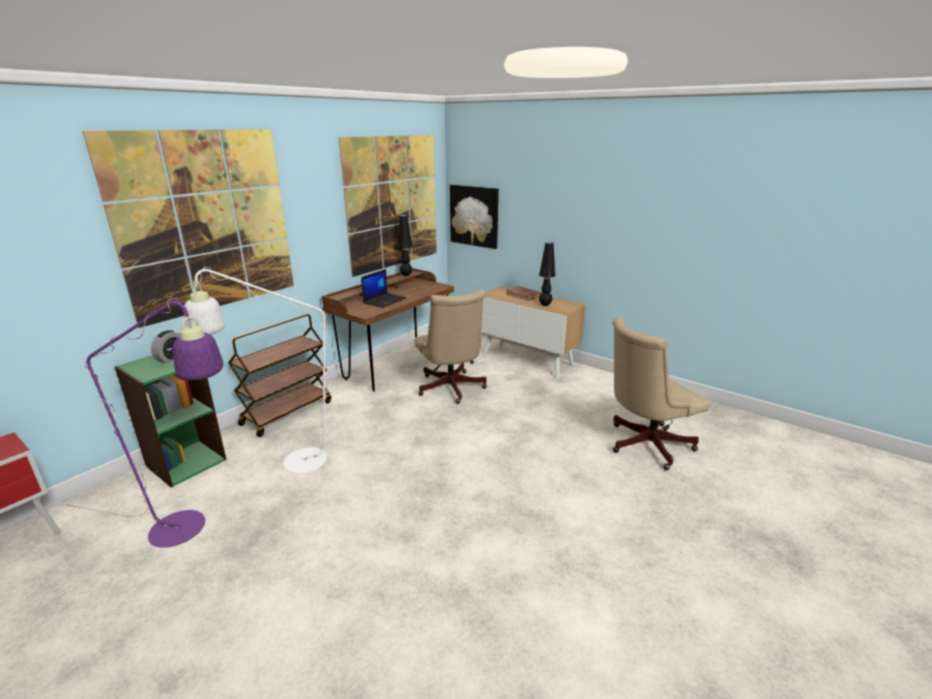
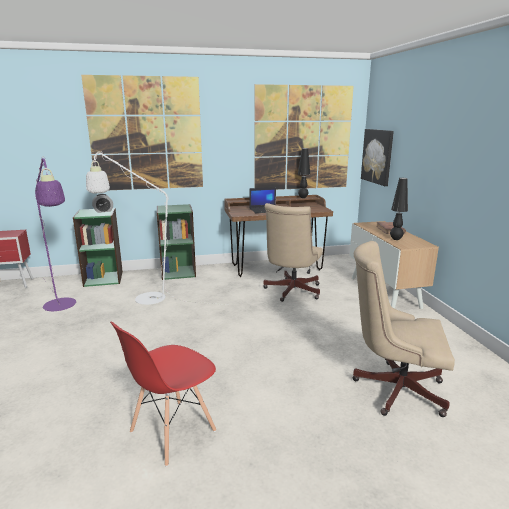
camera: 40 degrees right, 5 degrees down
(287, 412) = (178, 272): brown cart -> green bookcase
(559, 582) = (172, 432): none -> red chair

